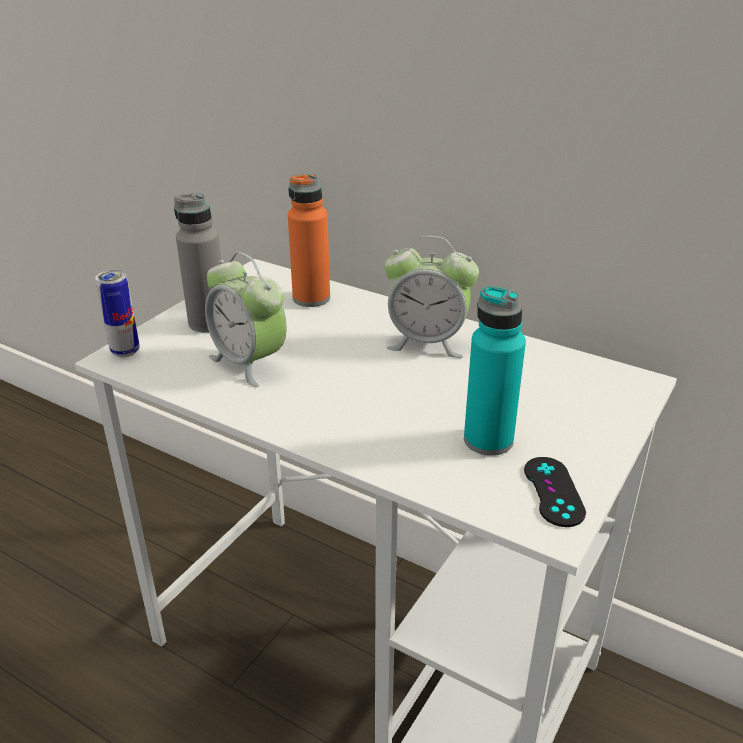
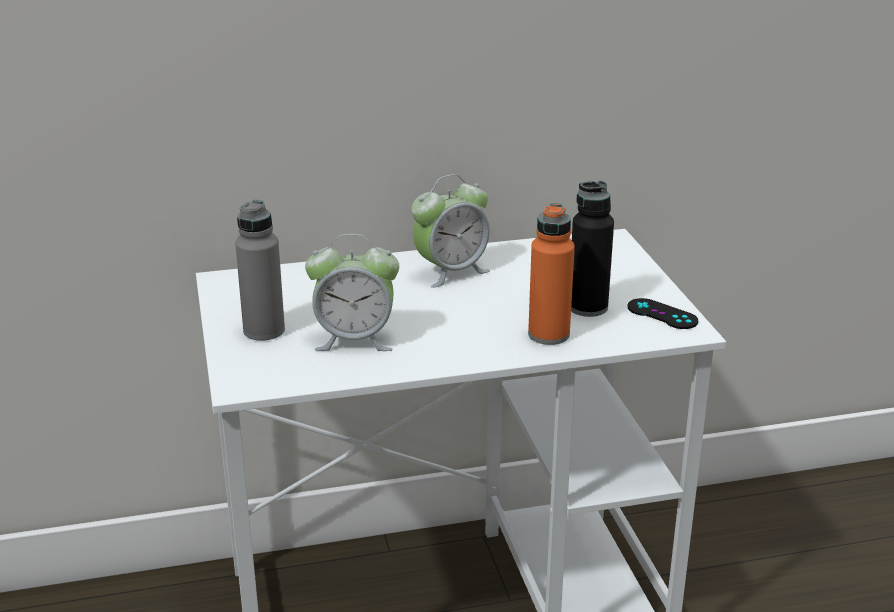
camera: 45 degrees left, 5 degrees down
(125, 351) = (239, 378): can -> none
(311, 298) = (310, 280): orange bottle -> orange bottle (548, 335)
(488, 440) = (587, 307): turquoise bottle -> black bottle

